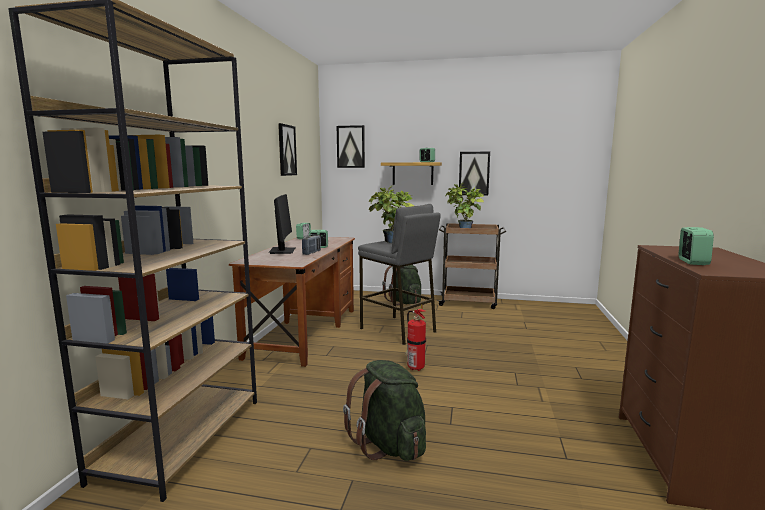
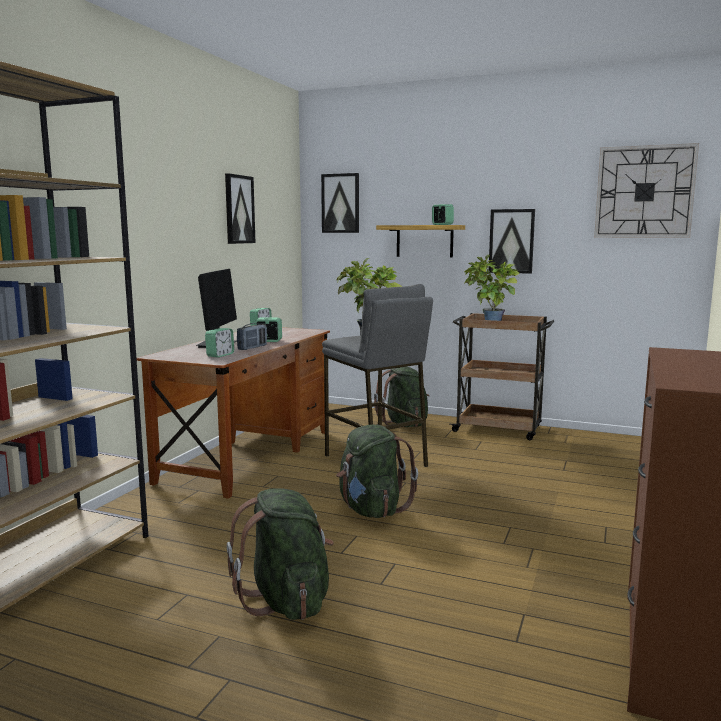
camera: 10 degrees right, 0 degrees up
(414, 367) = (371, 510): fire extinguisher -> green backpack
(562, 140) = (644, 192): none -> wall clock
(692, 262) = (680, 371): alarm clock -> alarm clock (220, 355)

